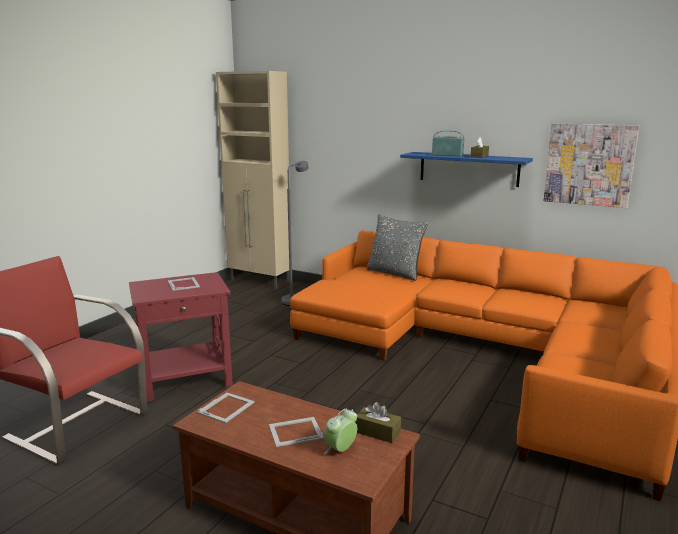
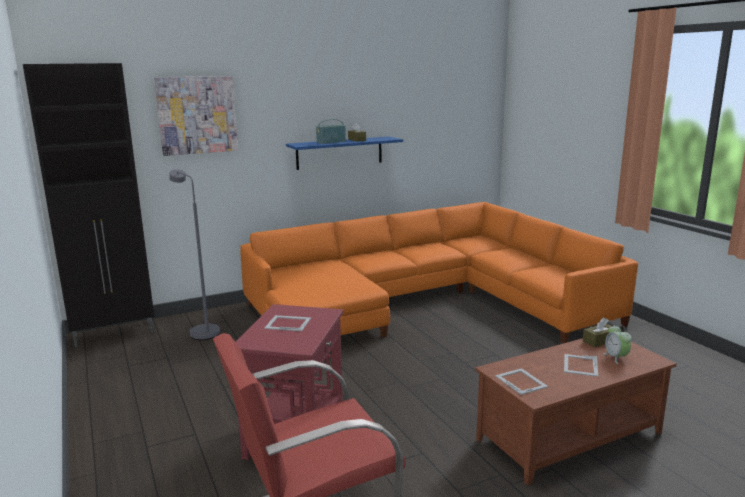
camera: 55 degrees left, 0 degrees up
(260, 281) = (115, 333): beige cabinet -> black cabinet
(394, 273) = (312, 264): grey pillow -> none
(589, 164) = (427, 136): picture -> picture (197, 115)

